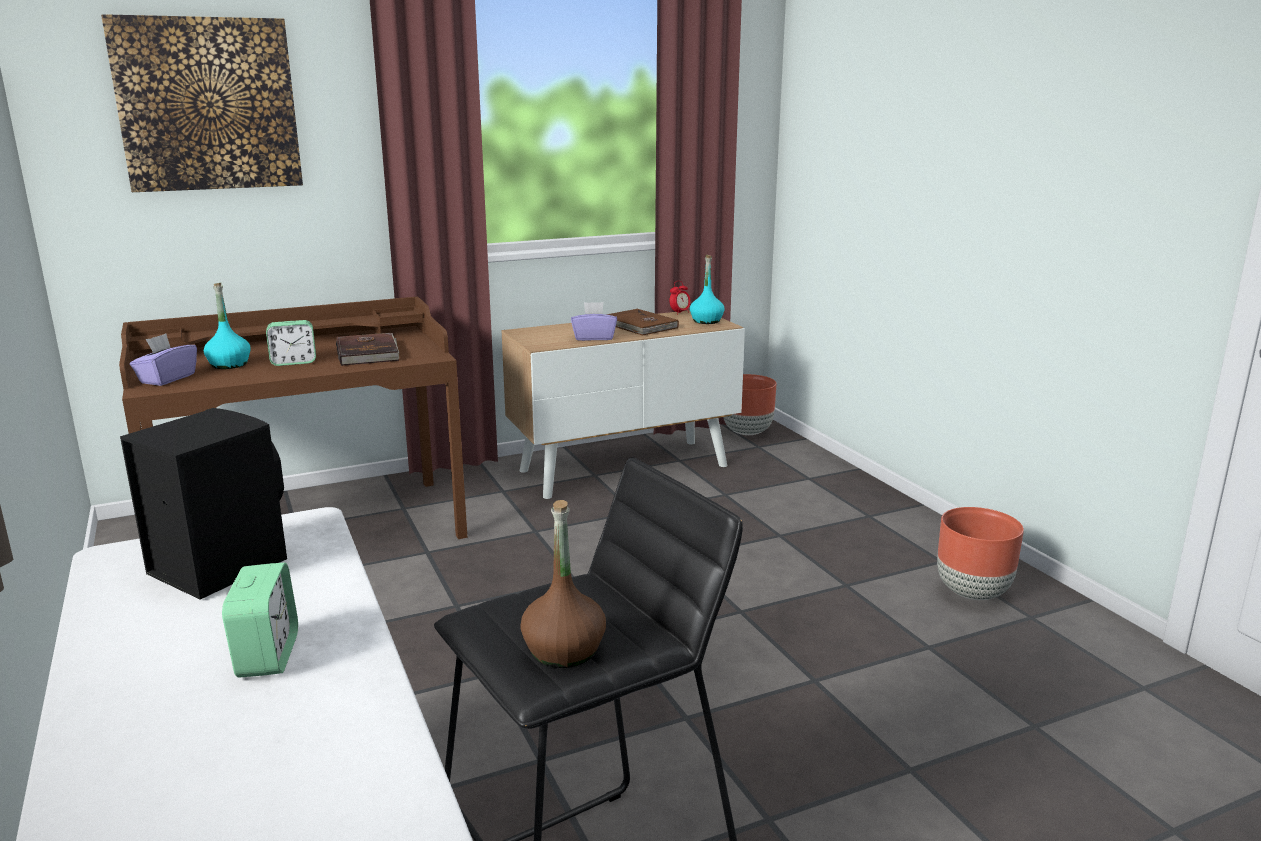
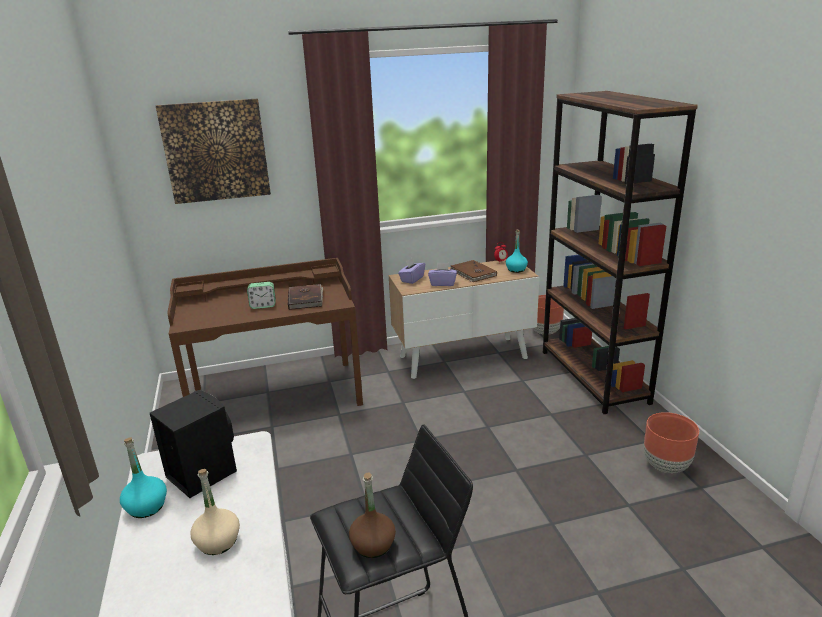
camera: 10 degrees right, 5 degrees up
(167, 379) = (193, 318): purple tissue box -> purple tissue box (412, 279)
(229, 365) = (227, 307): turquoise bottle -> turquoise bottle (146, 507)
(267, 656) = (218, 542): alarm clock -> beige bottle
(834, 485) = (593, 376): none -> brown bookcase

